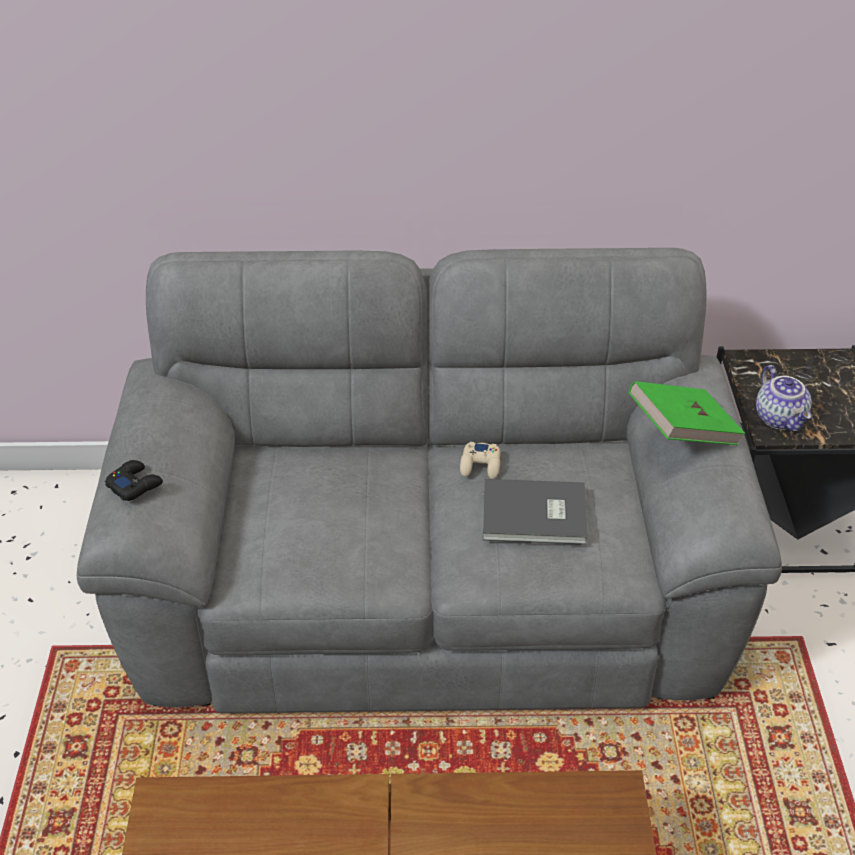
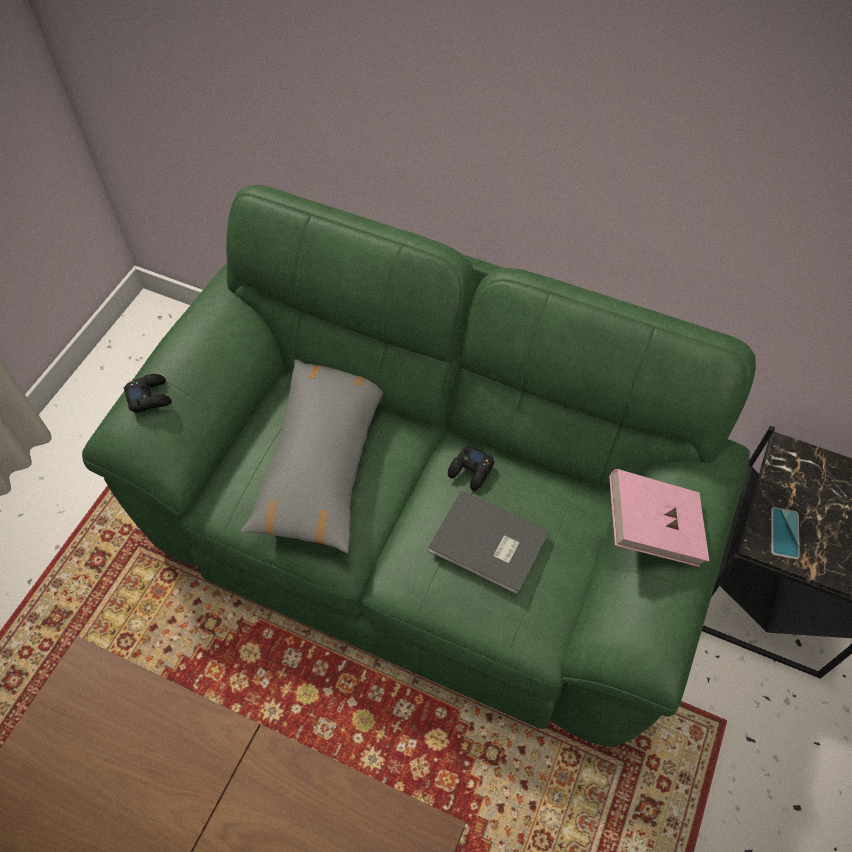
camera: 25 degrees right, 15 degrees up
(329, 506) = (322, 461): none -> grey pillow
(428, 585) = (426, 529): grey sofa -> green sofa
(481, 465) = (471, 471): beige game controller -> black game controller
(682, 432) = (652, 529): green book -> pink book
(781, 419) = (784, 533): teapot -> phone

